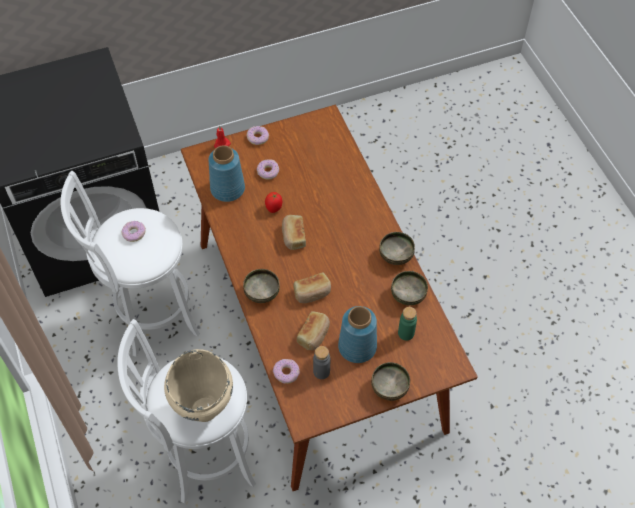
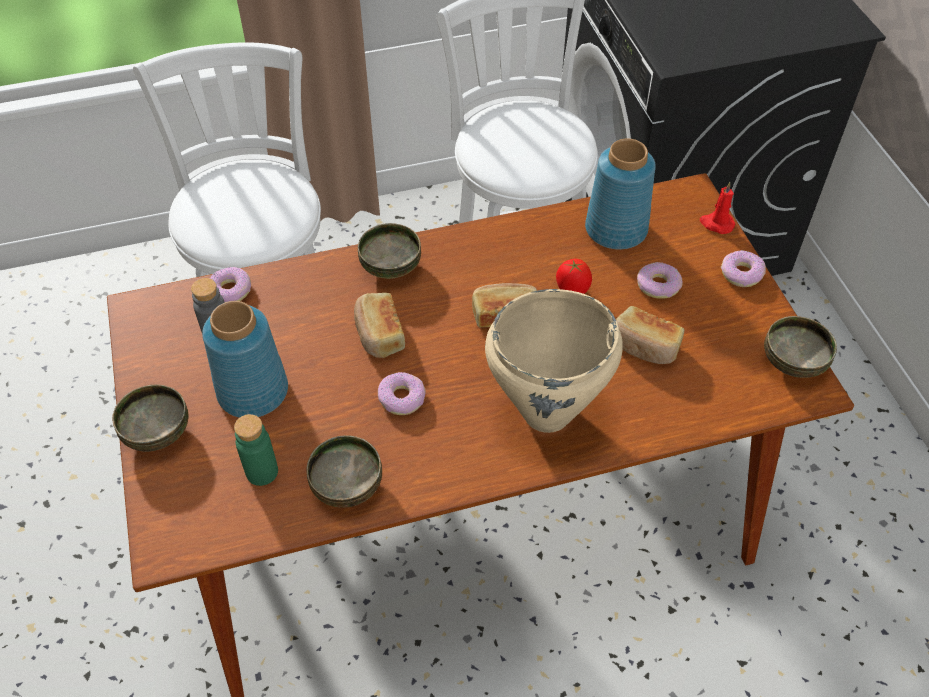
camera: 95 degrees right, 5 degrees down
(134, 233) = (539, 135): donut -> donut (402, 398)
(205, 409) = (212, 210): beige cooking pot -> beige cooking pot (548, 413)
(314, 335) = (292, 331): bread -> bread (645, 346)
(396, 256) = (443, 475): bowl -> bowl (792, 363)

